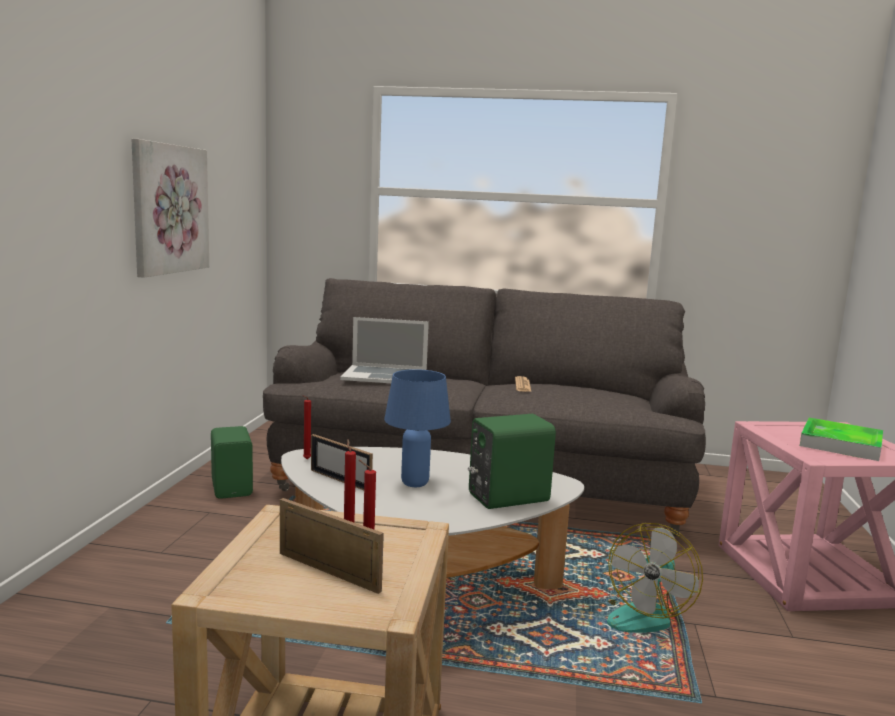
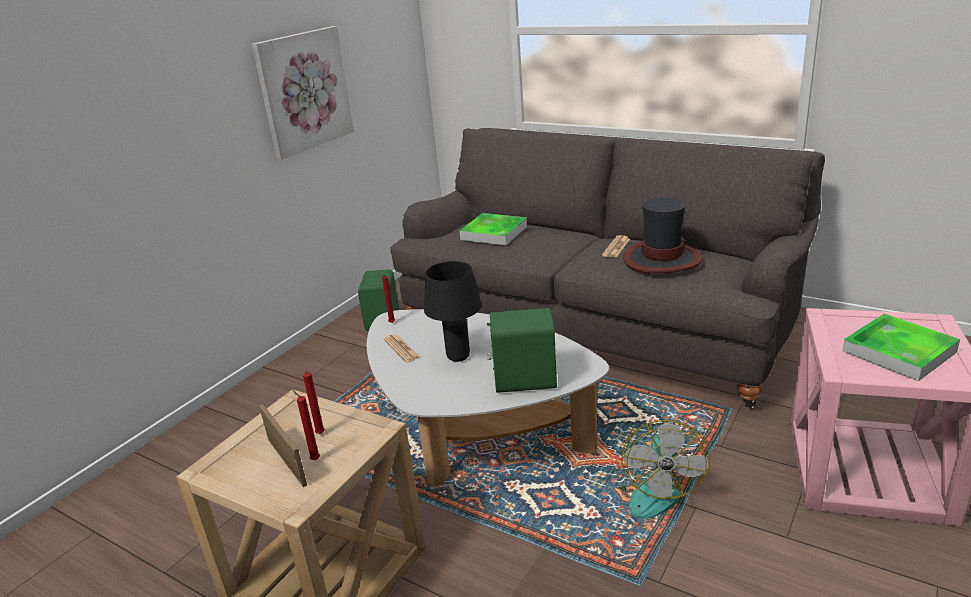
camera: 25 degrees right, 15 degrees up
(340, 480) = (401, 349): picture frame -> newspaper
(385, 375) = (494, 233): laptop -> tray
(415, 483) = (459, 356): blue table lamp -> black table lamp
(575, 392) = (661, 259): none -> hat
(643, 614) = (652, 490): fan -> fan turned 45 degrees counterclockwise

